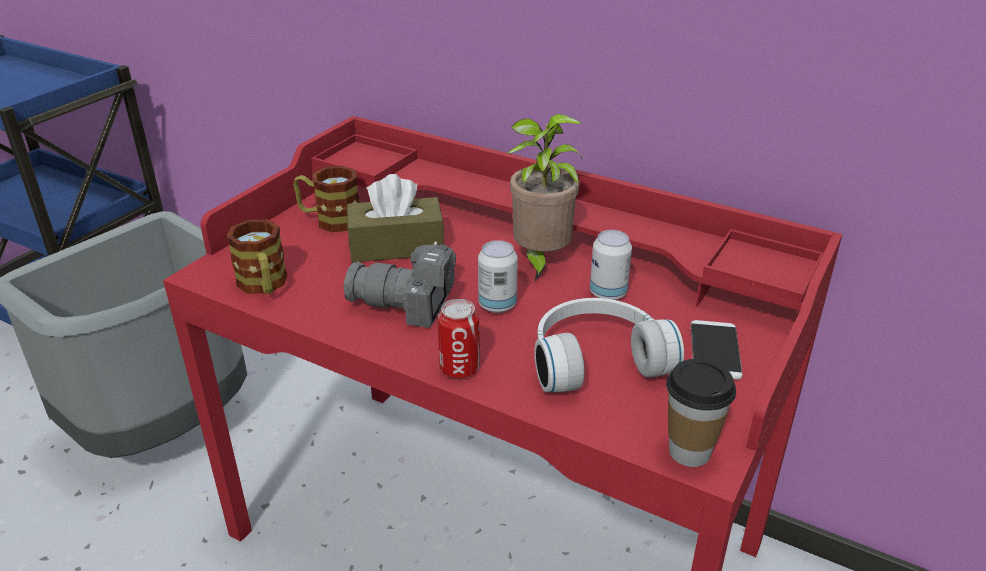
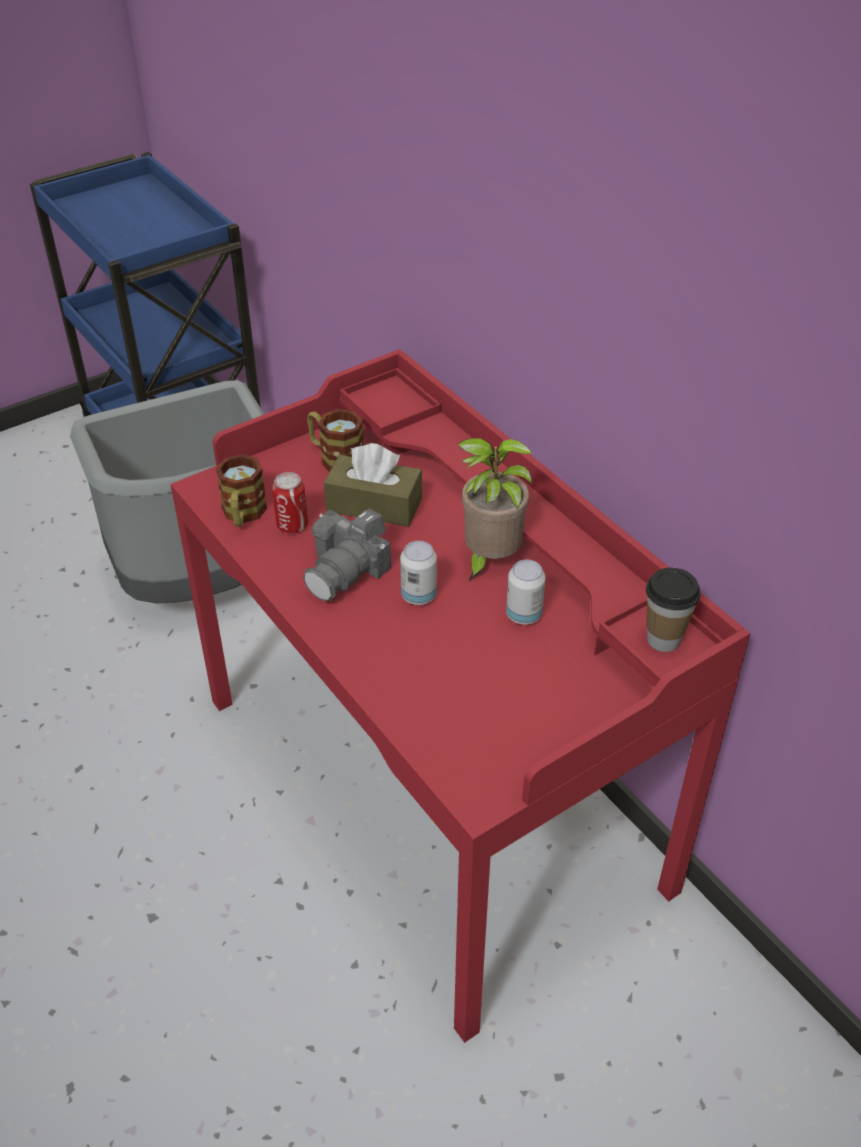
camera: 25 degrees right, 10 degrees up
(409, 303) = (347, 570): camera -> camera turned 90 degrees counterclockwise
(459, 368) = (346, 647): can -> can (292, 525)
(596, 359) = (462, 677): white headphones -> none
(689, 452) = (472, 786): cup -> cup (663, 639)
(715, 350) = (572, 704): phone -> none

